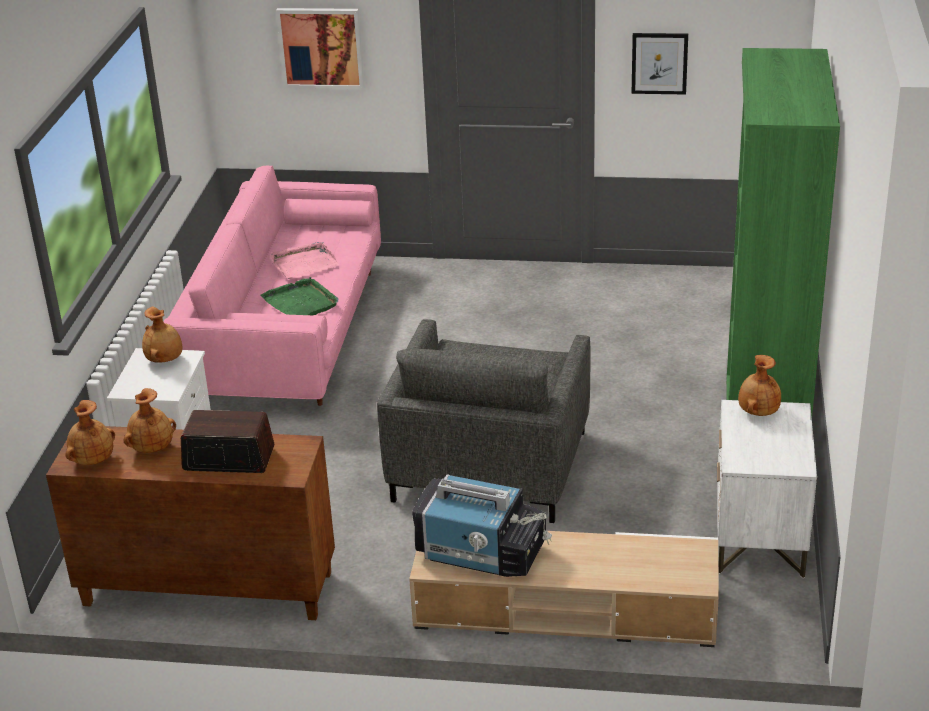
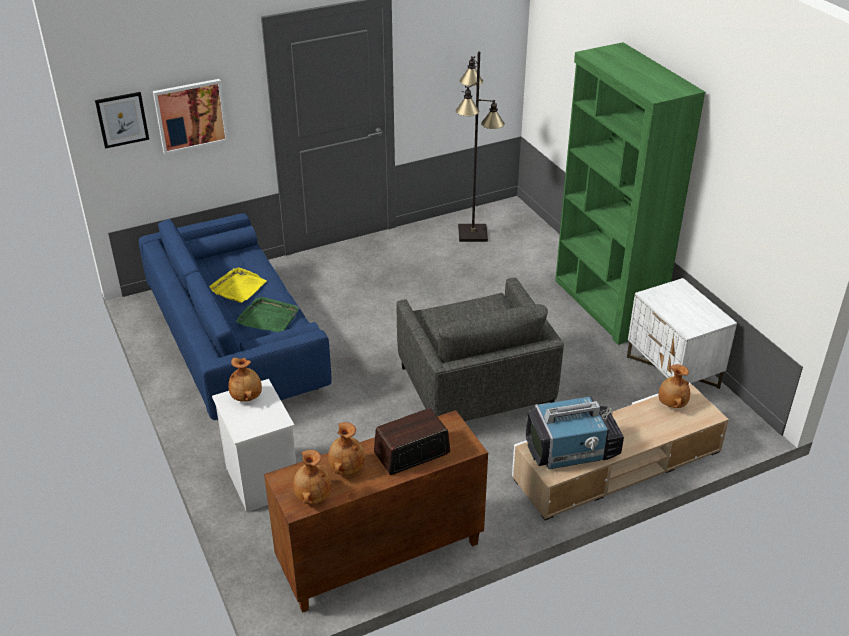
camera: 35 degrees left, 5 degrees up
(286, 333) = (236, 344): pink sofa -> blue sofa
(303, 264) = (238, 288): pink tray -> yellow tray
(659, 63) = (435, 75): picture -> picture (122, 119)
(681, 297) = (473, 233): none -> black floor lamp
(757, 412) = (663, 293): brown vase -> brown vase (671, 403)

